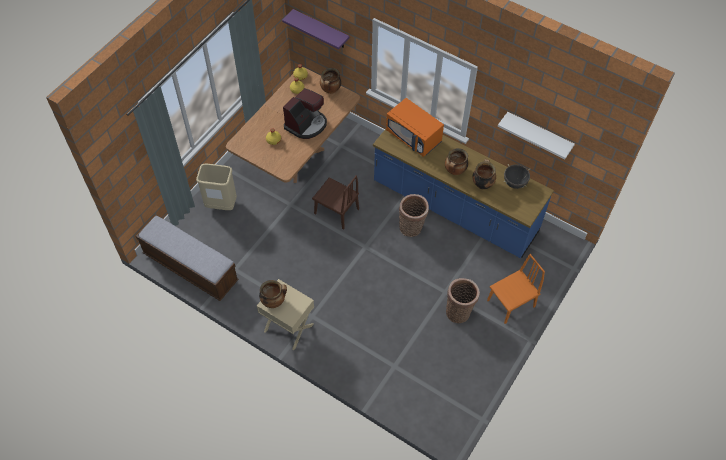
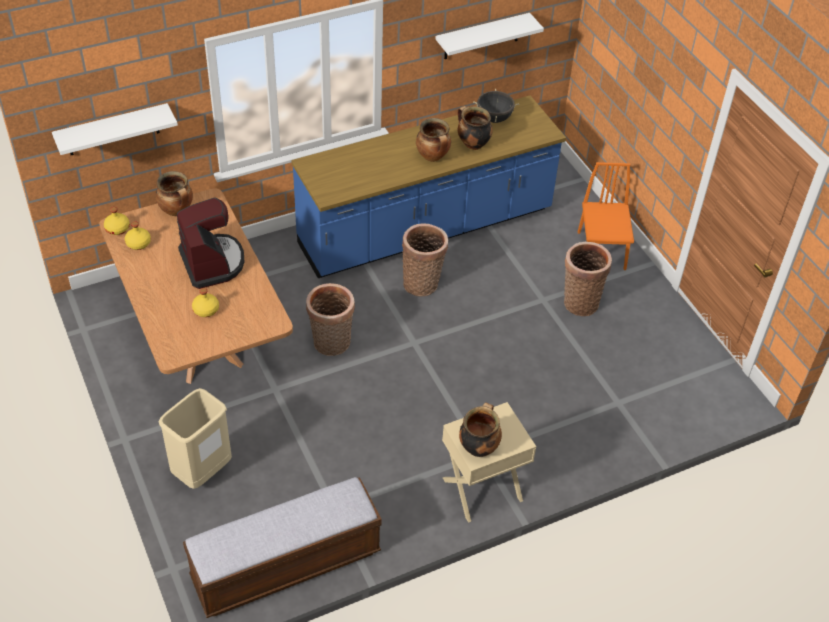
camera: 60 degrees left, 10 degrees down
(321, 29) = (112, 130): purple shelf -> white shelf
(336, 211) = (331, 344): brown chair -> basket
(414, 137) = (346, 165): orange microwave -> none

